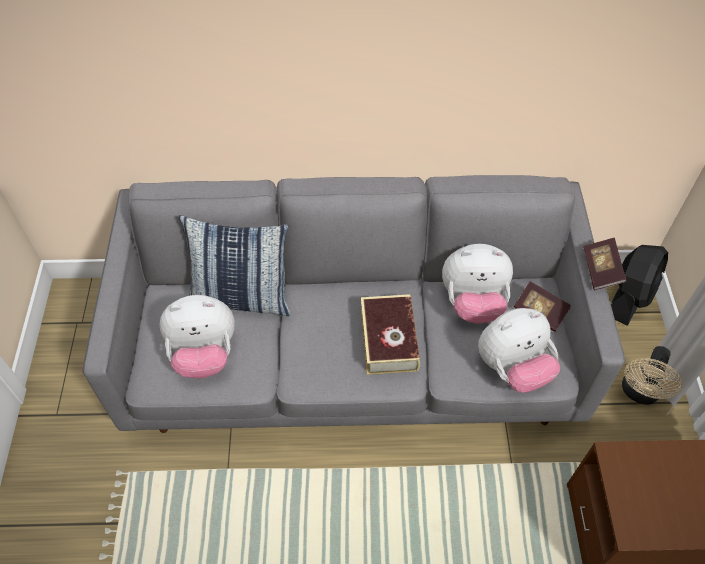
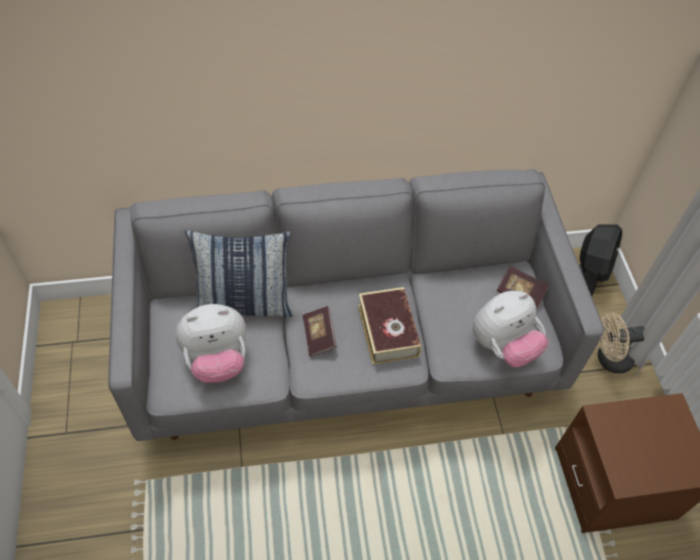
camera: 10 degrees left, 0 degrees up
(473, 302) = (459, 290): plush toy -> none
(601, 270) = (573, 251): book -> book (319, 336)
(639, 393) = (608, 359): beige fan -> beige fan turned 60 degrees clockwise

